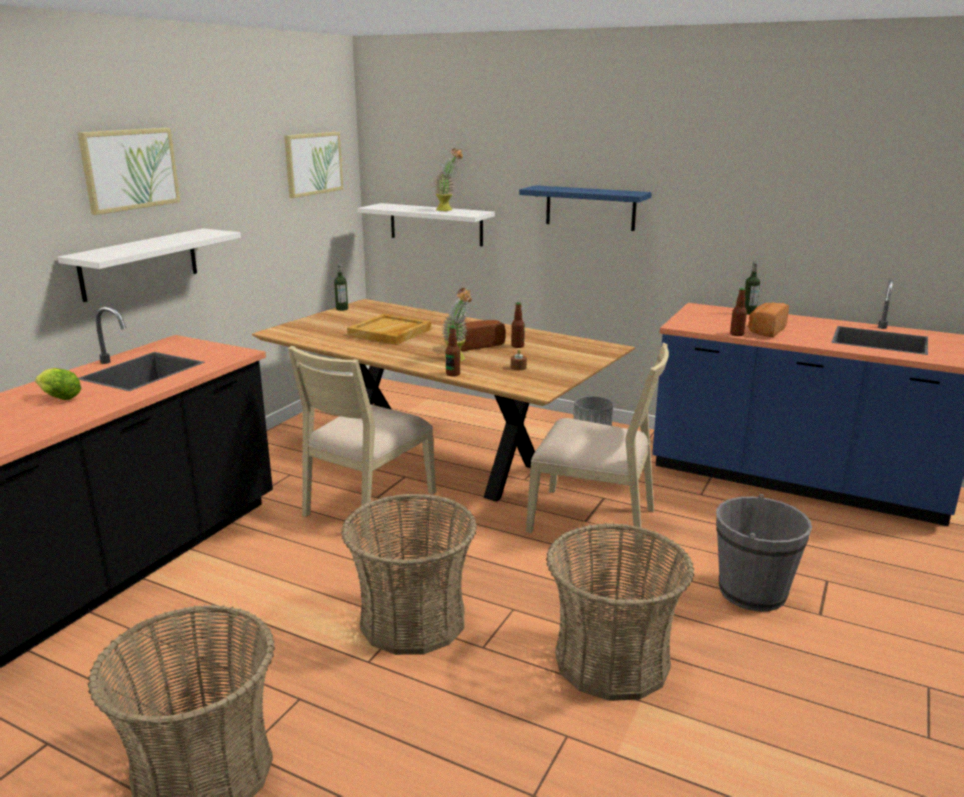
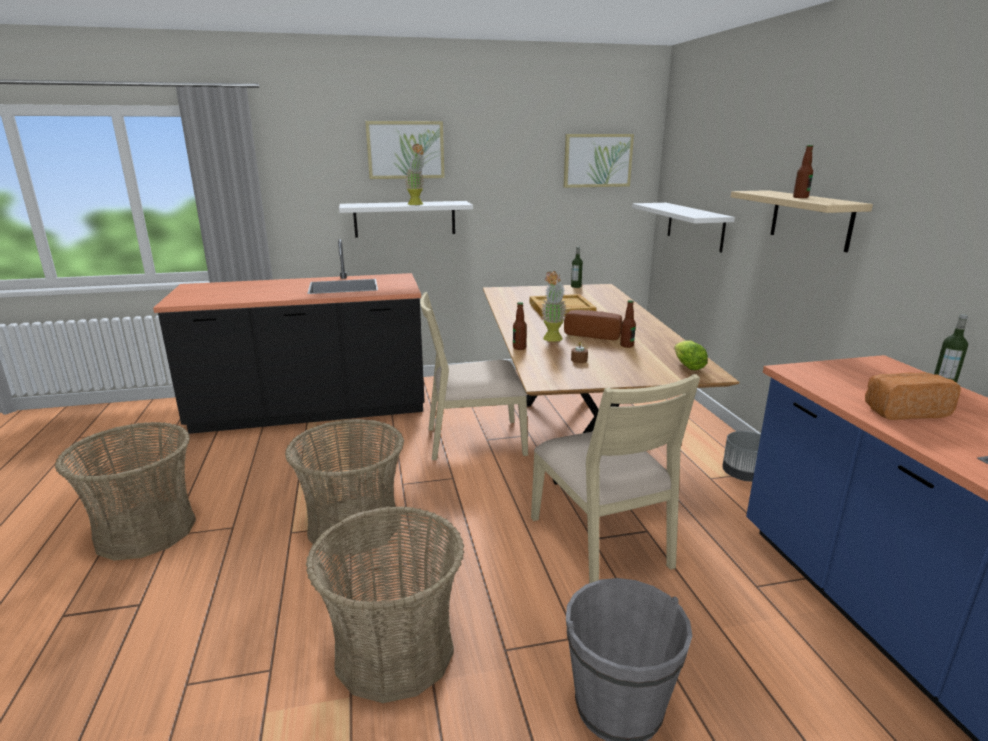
camera: 50 degrees right, 0 degrees up
(58, 398) = (278, 288): lettuce -> lettuce (686, 366)
(448, 210) = (696, 211): potted plant -> potted plant (417, 204)
(590, 208) = (810, 219): blue shelf -> beige shelf
(736, 334) = (843, 400): bottle -> bottle (800, 197)

